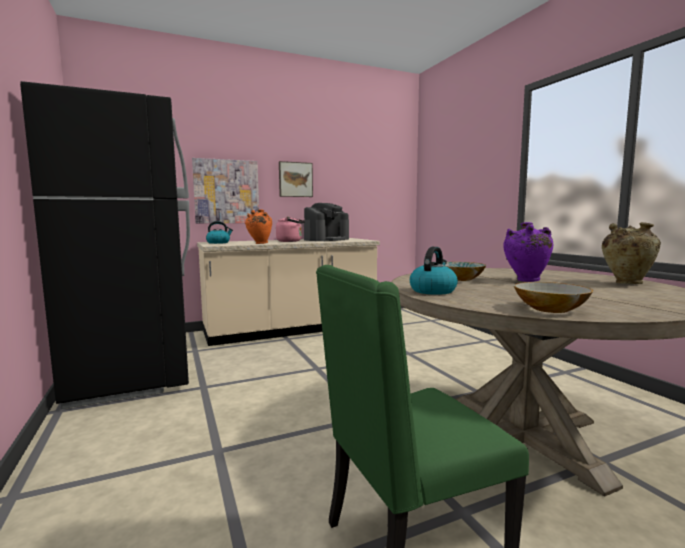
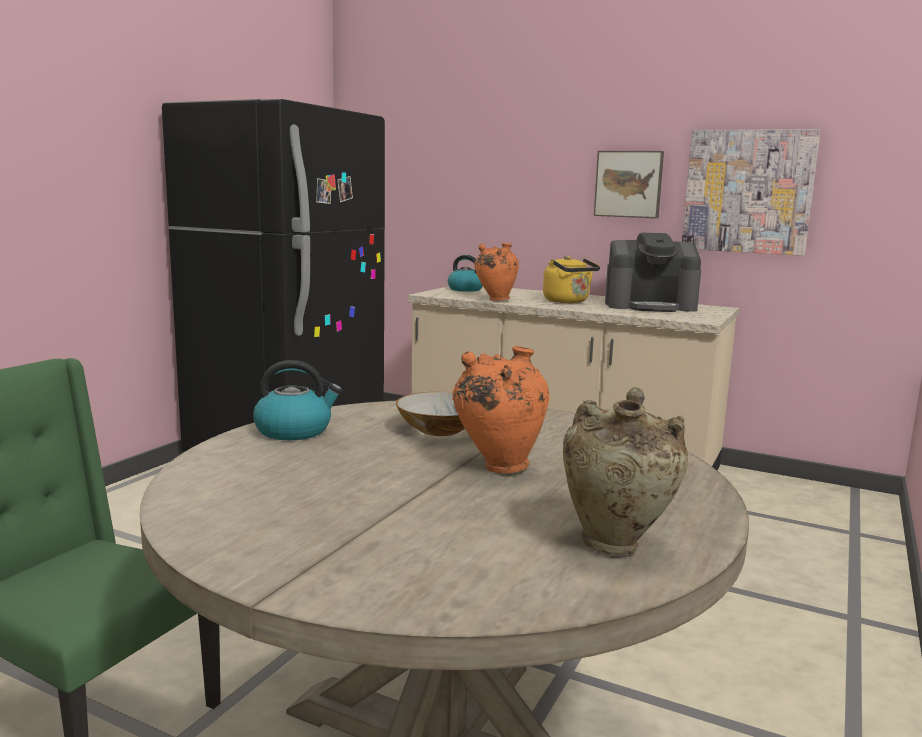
camera: 50 degrees right, 5 degrees up
(226, 191) = (509, 205): picture -> picture (748, 191)
(291, 241) = (568, 301): pink kettle -> yellow kettle
(526, 280) = (498, 467): purple vase -> orange vase
(549, 309) = (214, 500): bowl -> none

